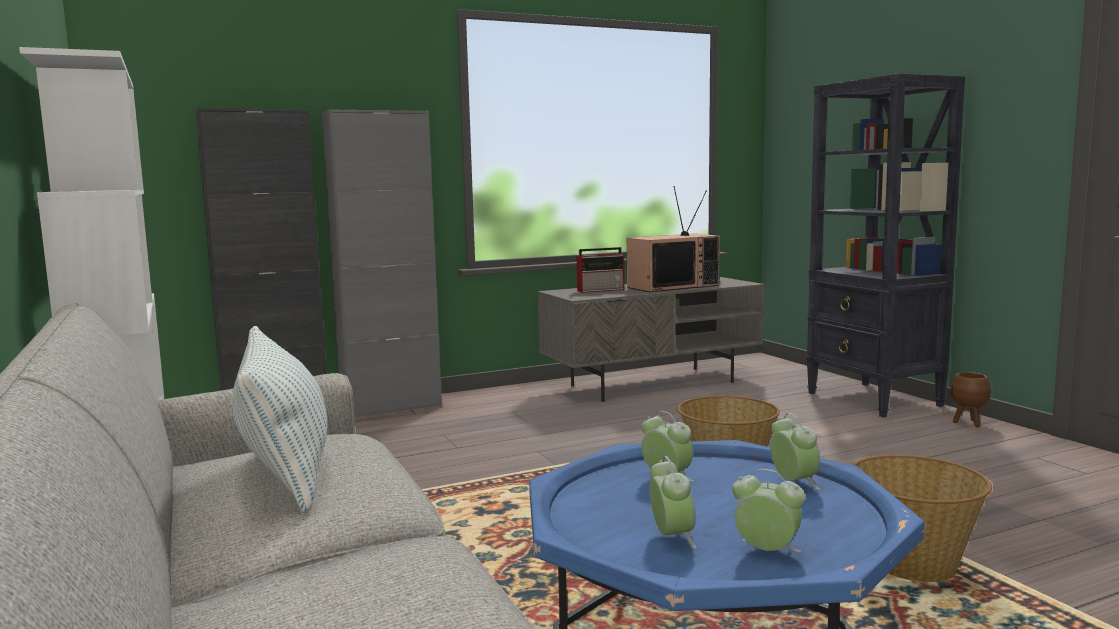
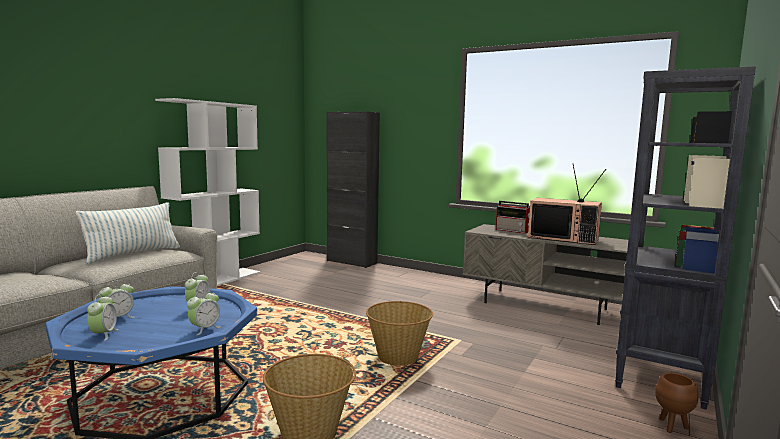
camera: 55 degrees right, 0 degrees up
(391, 407) = (399, 271): grey cabinet -> none

